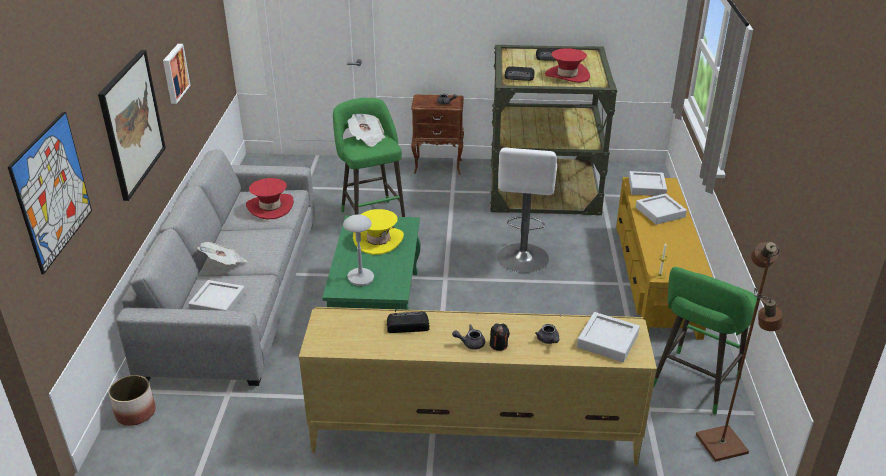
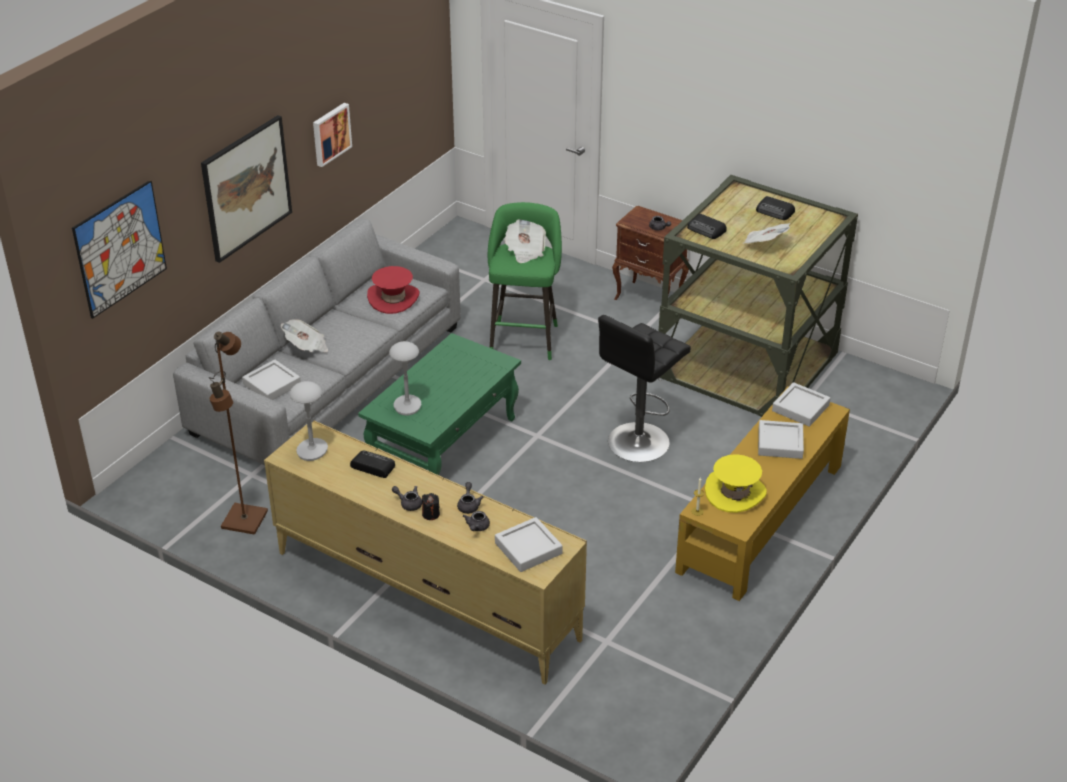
camera: 30 degrees right, 5 degrees up
(135, 412) = (169, 462): planter -> none
(338, 332) = (312, 450): none -> grey table lamp
(378, 240) = (458, 372): yellow hat -> yellow hat (735, 493)
(522, 258) = (637, 442): white stool -> black stool
(522, 325) = (469, 505): none -> grey teapot
(567, 75) = (764, 244): red hat -> newspaper
(693, 384) = (678, 639): green stool -> none
(721, 444) = (643, 702): brown floor lamp -> brown floor lamp (244, 520)

